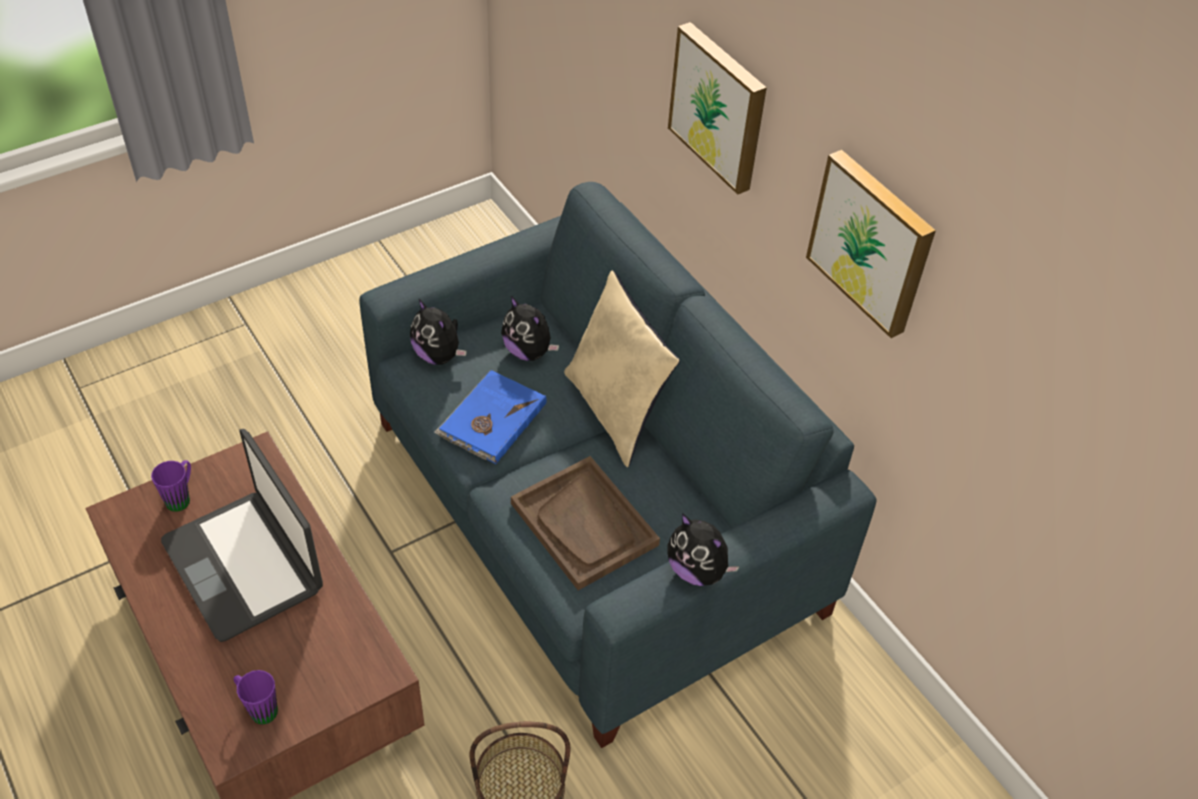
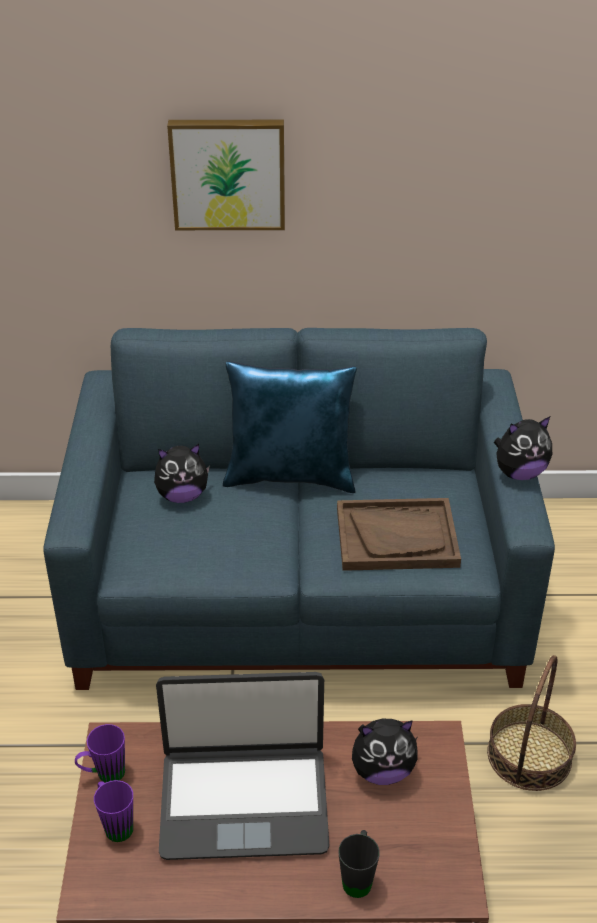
camera: 55 degrees left, 10 degrees down
(210, 675) = (358, 877): none -> black mug
(258, 708) = (421, 850): purple mug -> purple mug (104, 774)
(438, 355) = (134, 550): plush toy -> plush toy (382, 770)
(491, 420) = (241, 546): blue book -> none
(616, 411) = (291, 476): beige pillow -> blue pillow
(873, 241) = (439, 171): picture -> none

